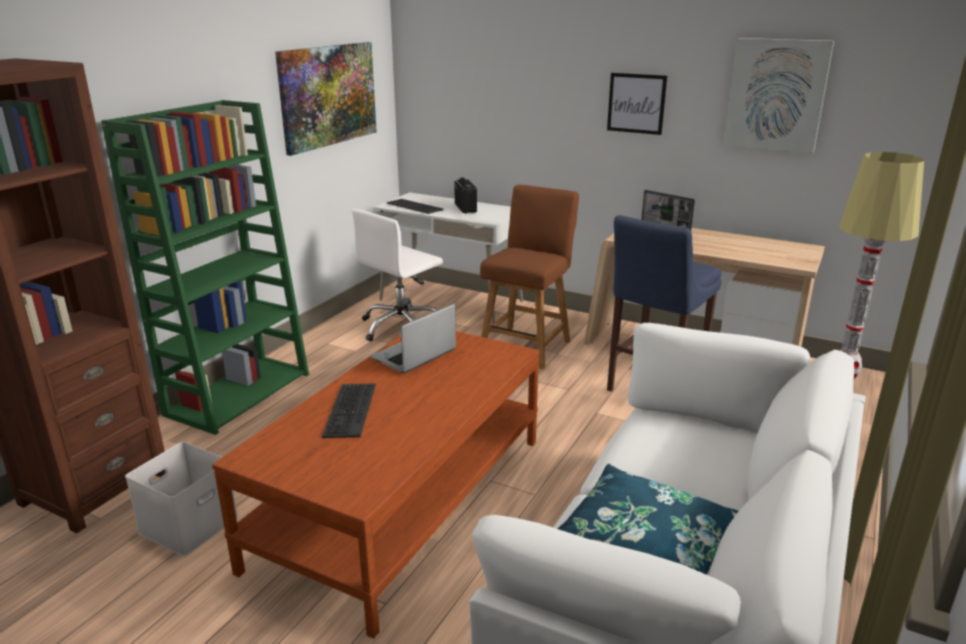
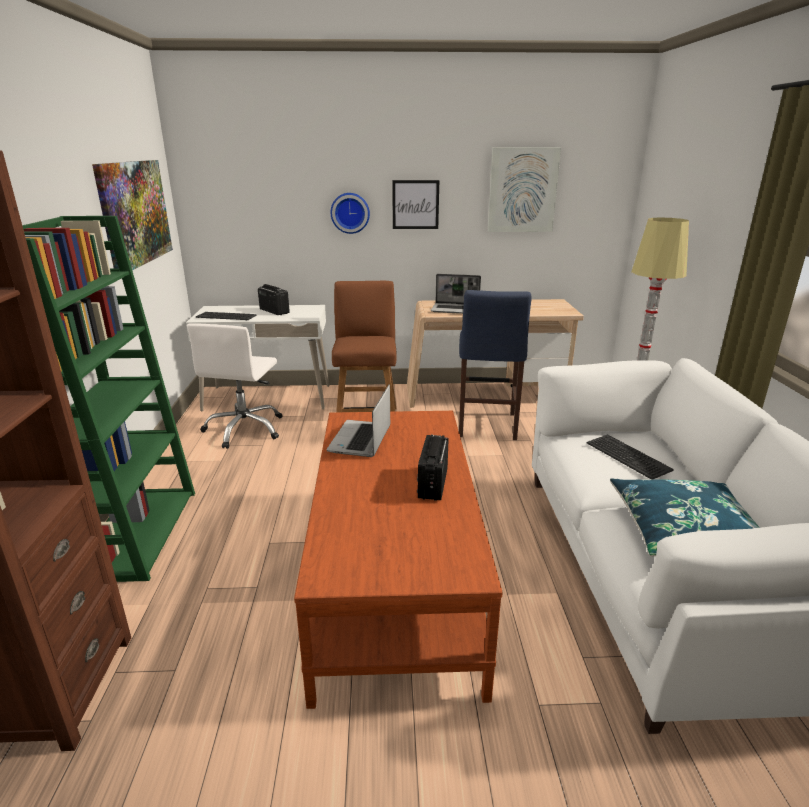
camera: 30 degrees left, 0 degrees up
(189, 523) = (207, 679): white storage box -> none
(349, 410) = (365, 502): keyboard -> keyboard (627, 457)
(425, 413) = (432, 484): none -> radio
(561, 107) = (350, 213): none -> wall clock

